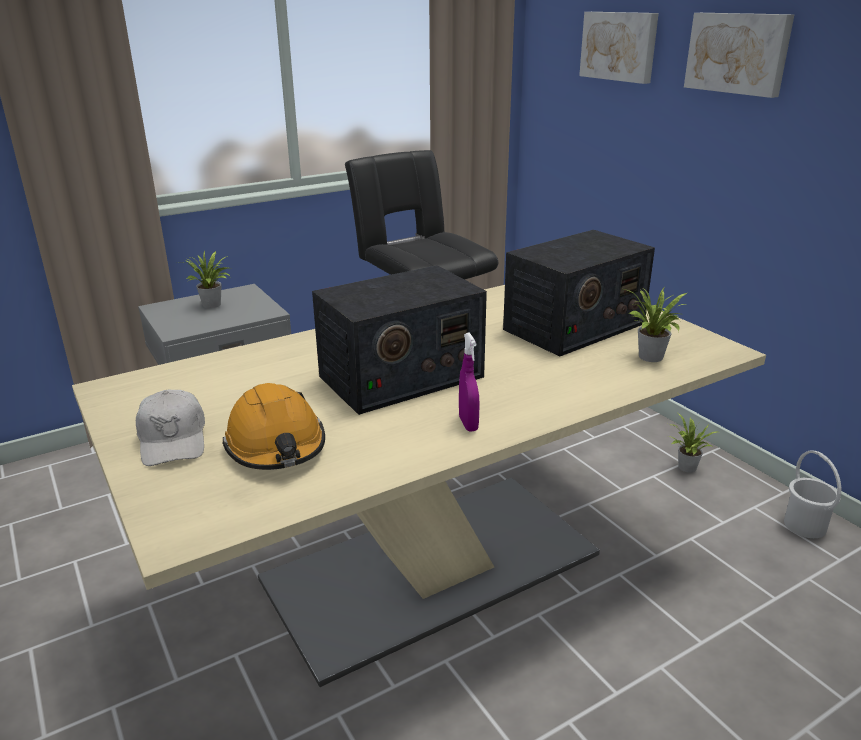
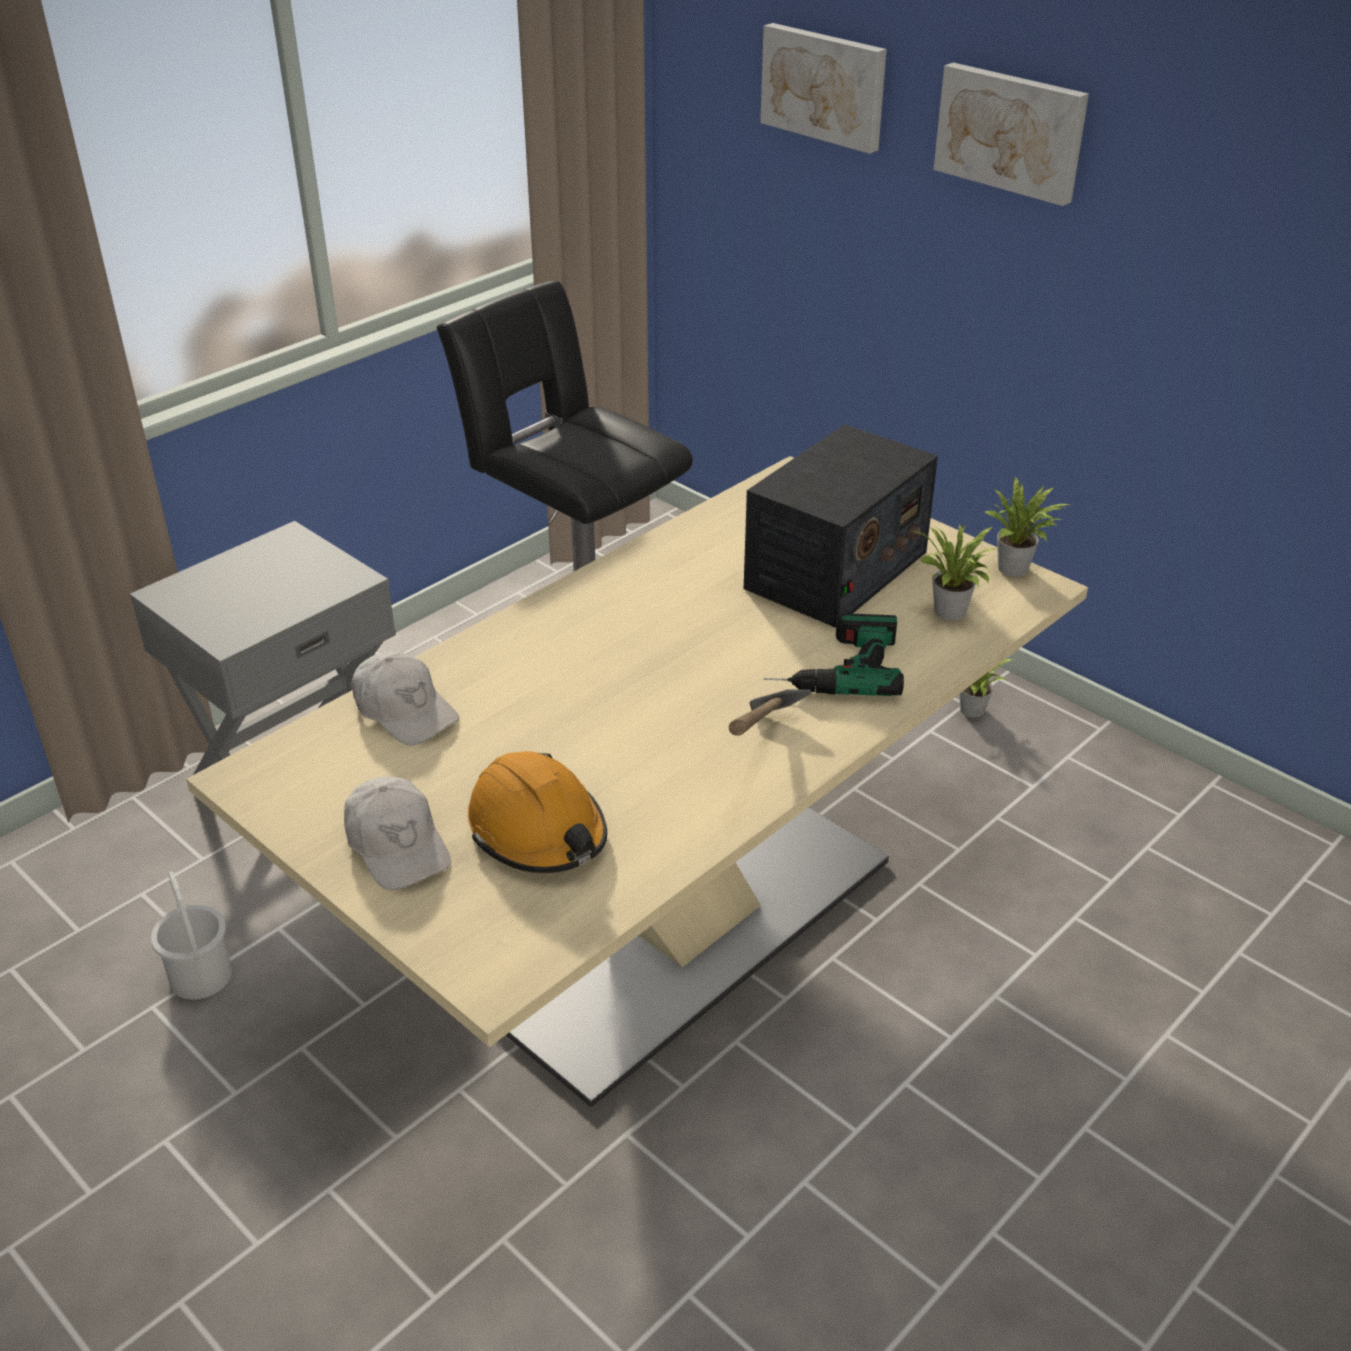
camera: 15 degrees left, 10 degrees up
(213, 305) = (255, 577): potted plant -> potted plant (1017, 569)
(235, 367) = (405, 710): none -> white cap
(400, 377) = (642, 695): radio -> none
(468, 424) = (762, 757): purple spray bottle -> hammer
(547, 377) = (831, 666): none -> power drill
(804, 526) = (1133, 774): white bucket -> white bucket (200, 977)

